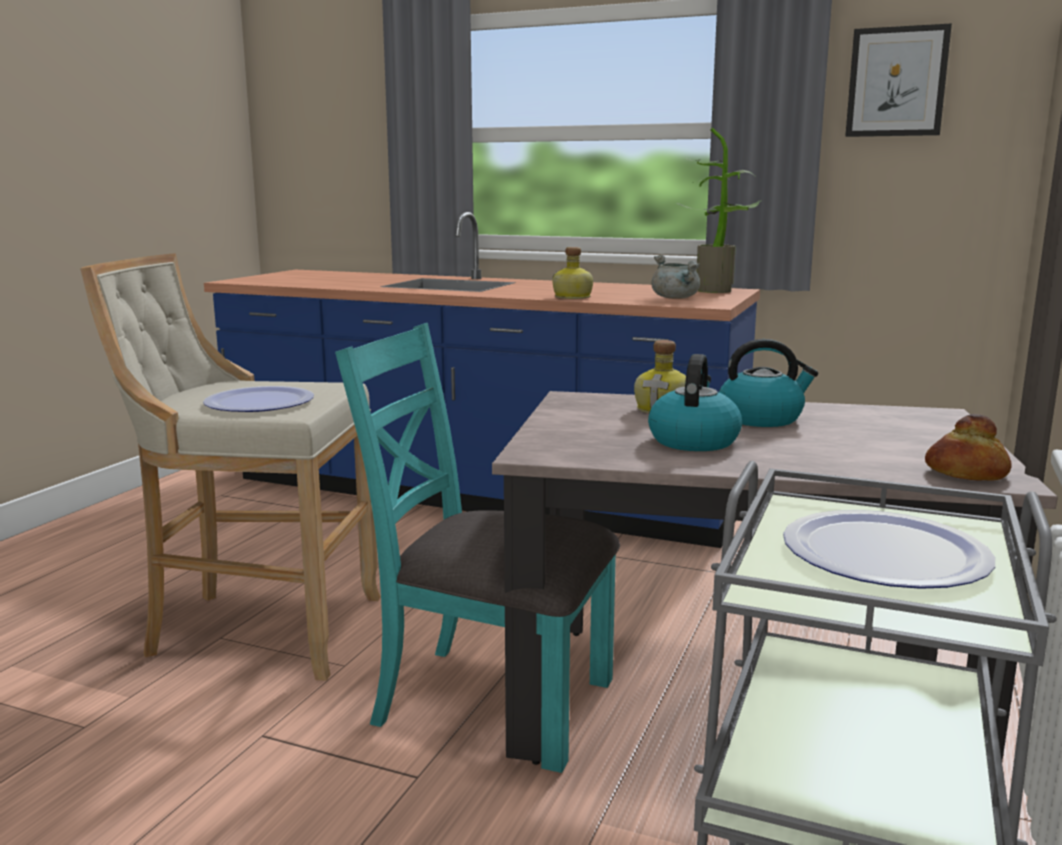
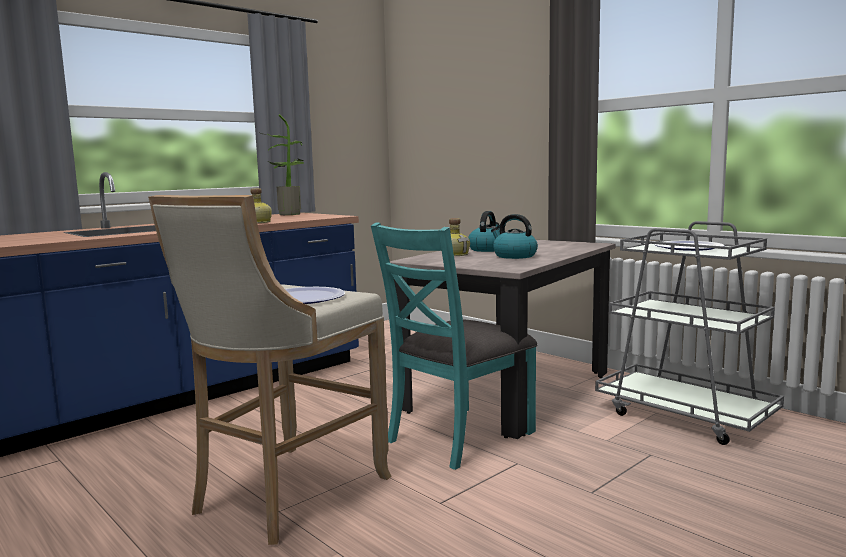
camera: 65 degrees left, 5 degrees down
(676, 298) = (303, 217): grey cooking pot -> none
(897, 82) = (331, 96): picture -> none
(965, 473) = (586, 245): bread -> none

